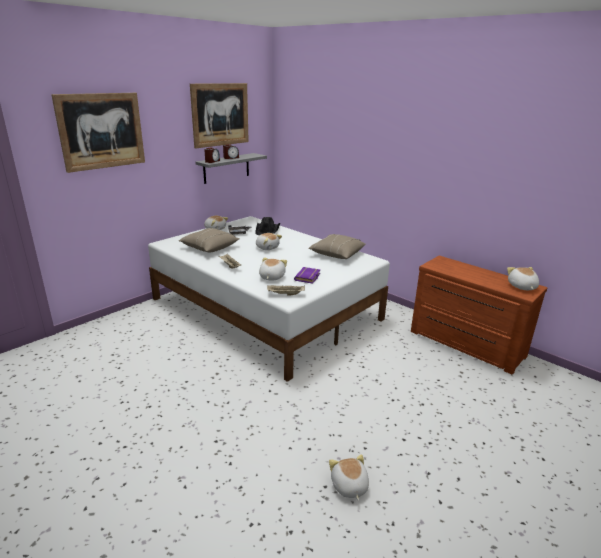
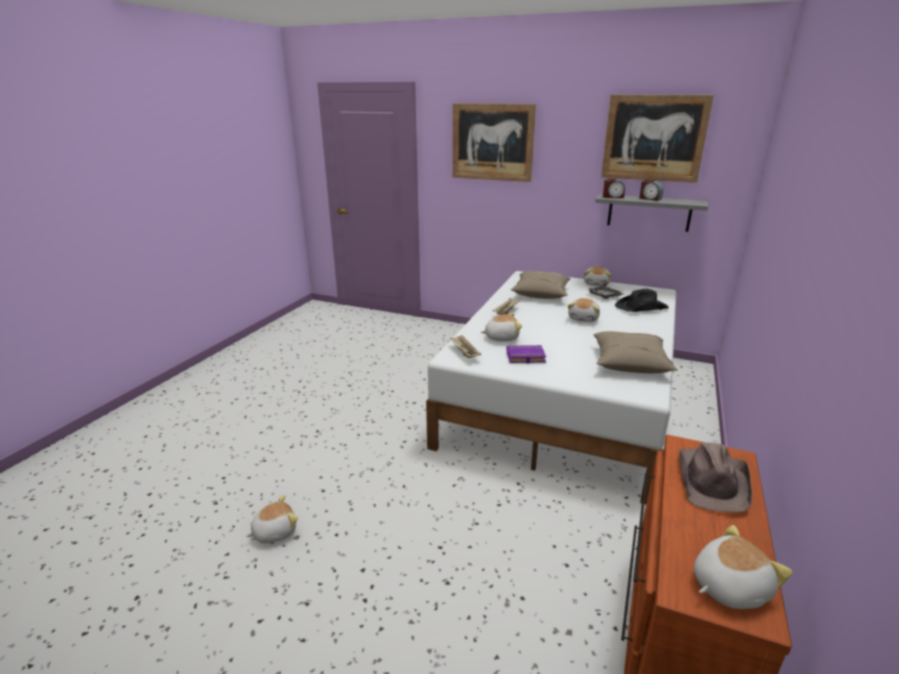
camera: 70 degrees right, 0 degrees up
(458, 268) = (712, 481): none -> brown hat

